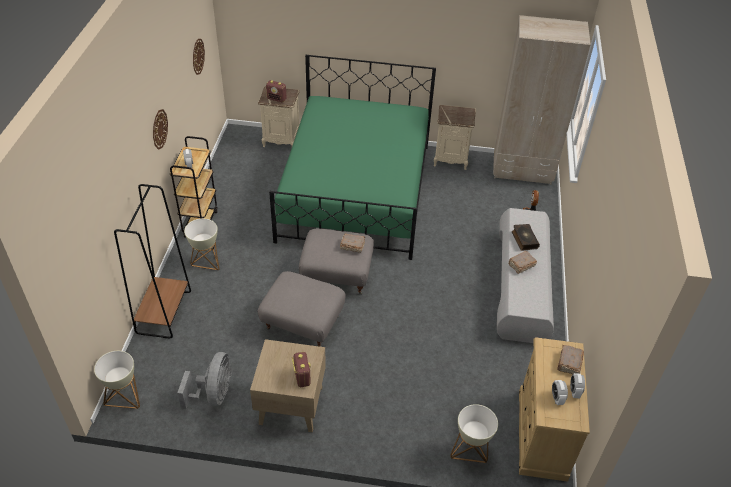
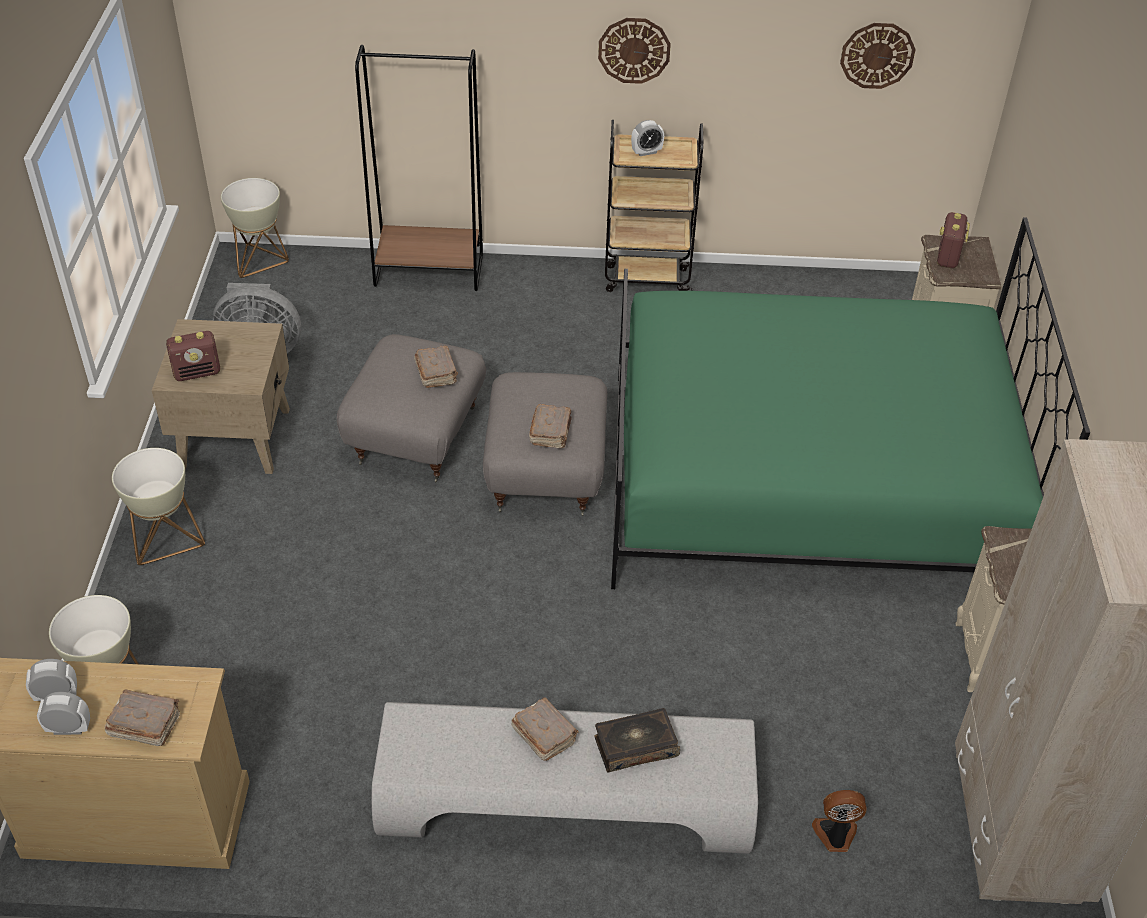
camera: 85 degrees right, 0 degrees up
(206, 261) = (553, 300): planter -> planter (167, 541)
(302, 285) = (436, 373): none -> brown book

